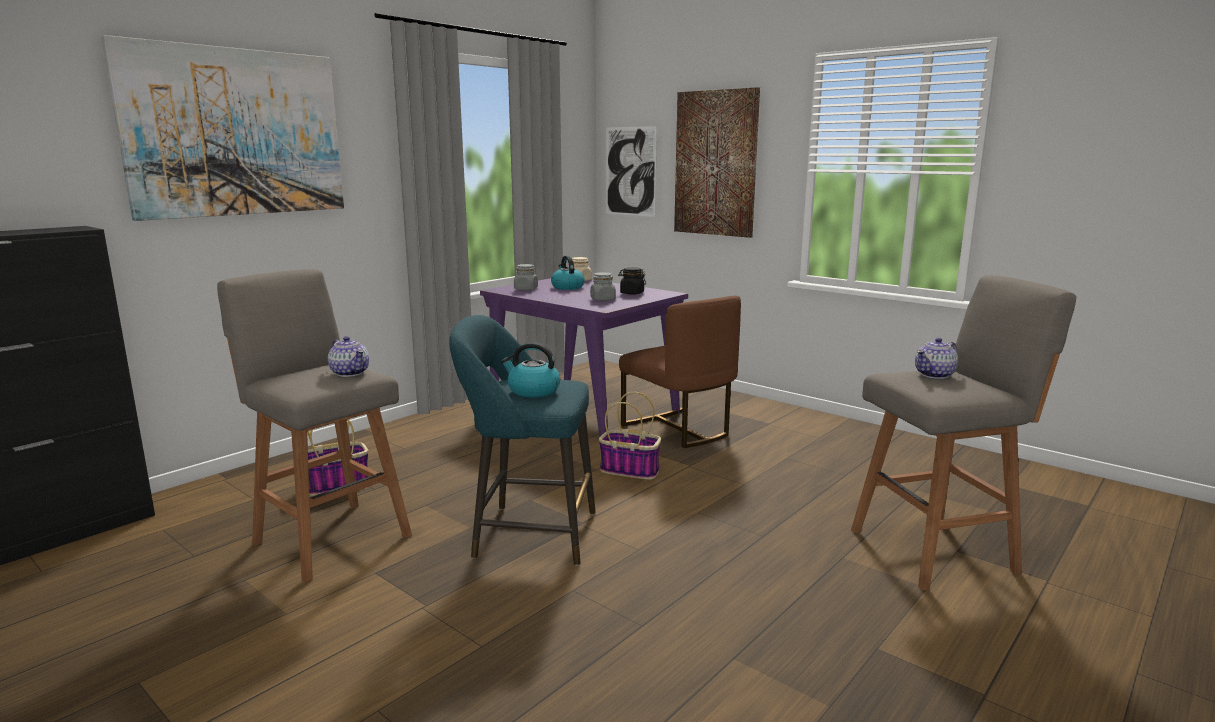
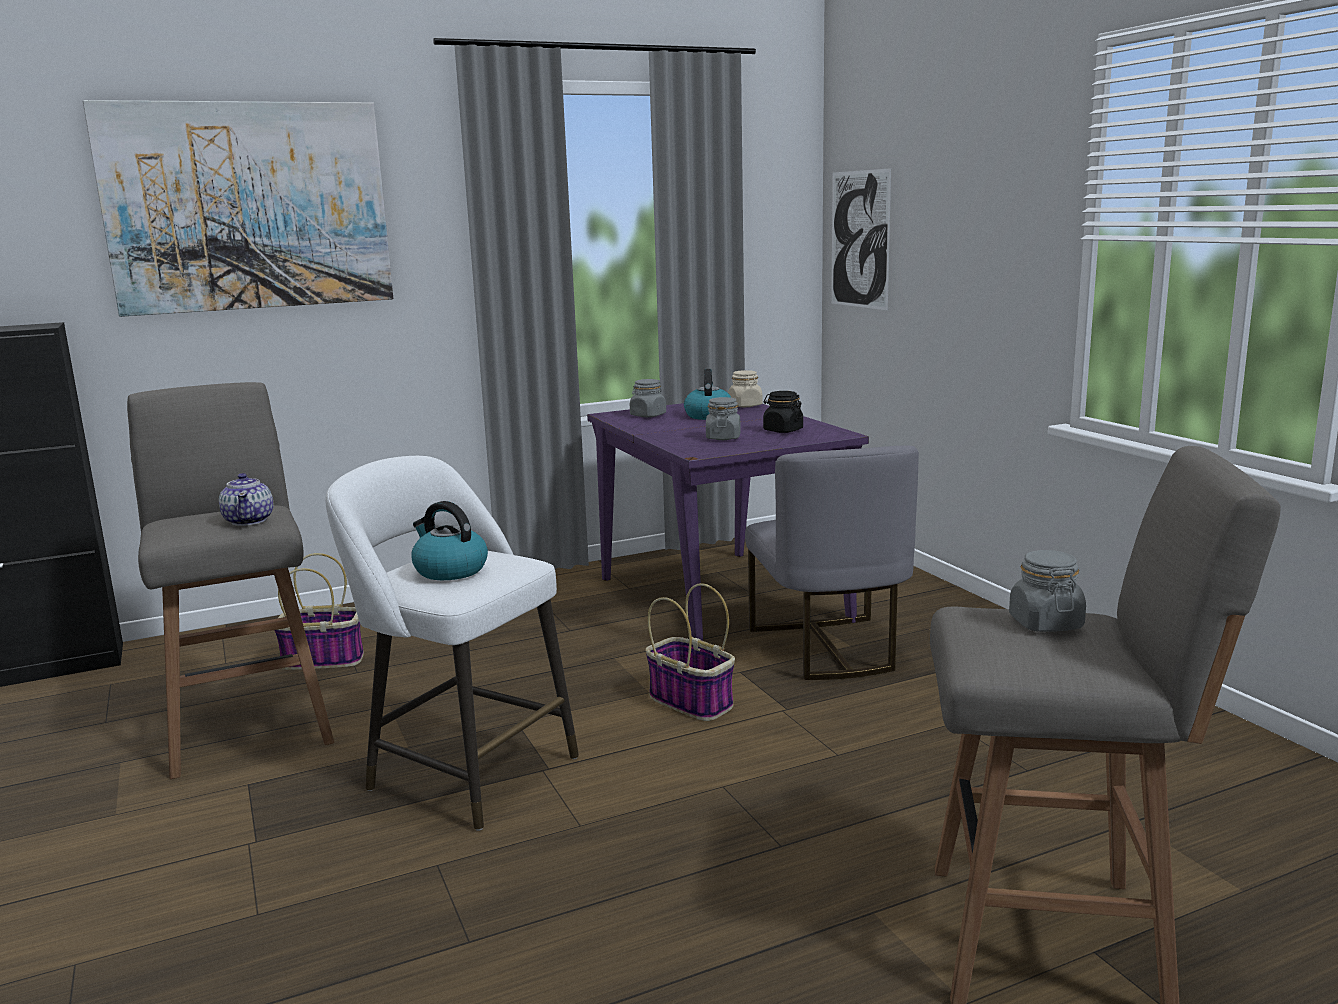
camera: 25 degrees right, 0 degrees up
(528, 534) = (465, 770): turquoise stool -> white stool
(678, 429) = (828, 648): brown chair -> grey chair
(715, 163) = (962, 226): picture -> none
(935, 375) = (1045, 623): teapot -> grey jar

